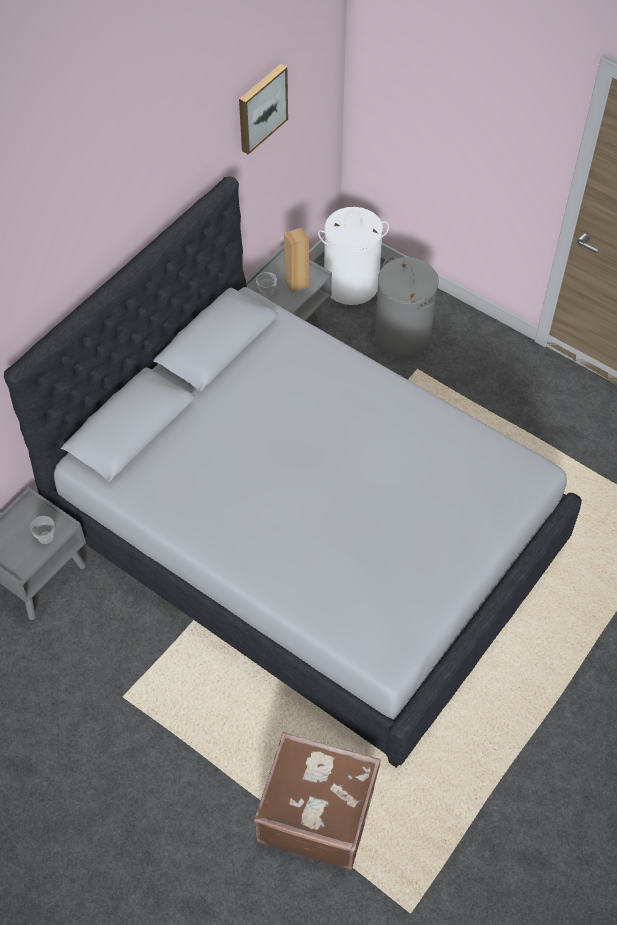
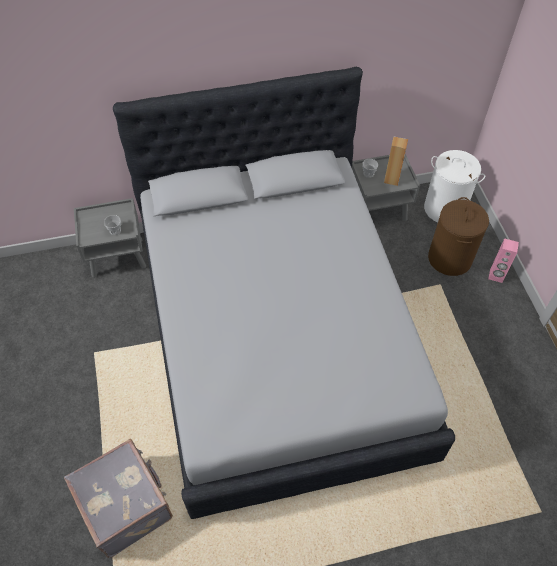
camera: 40 degrees right, 0 degrees up
(261, 107) = (412, 32): picture -> none
(317, 811) = (126, 504): brown suitcase -> grey suitcase
(403, 336) = (450, 259): grey laundry basket -> brown laundry basket
(461, 325) = (496, 276): none -> pink speaker

